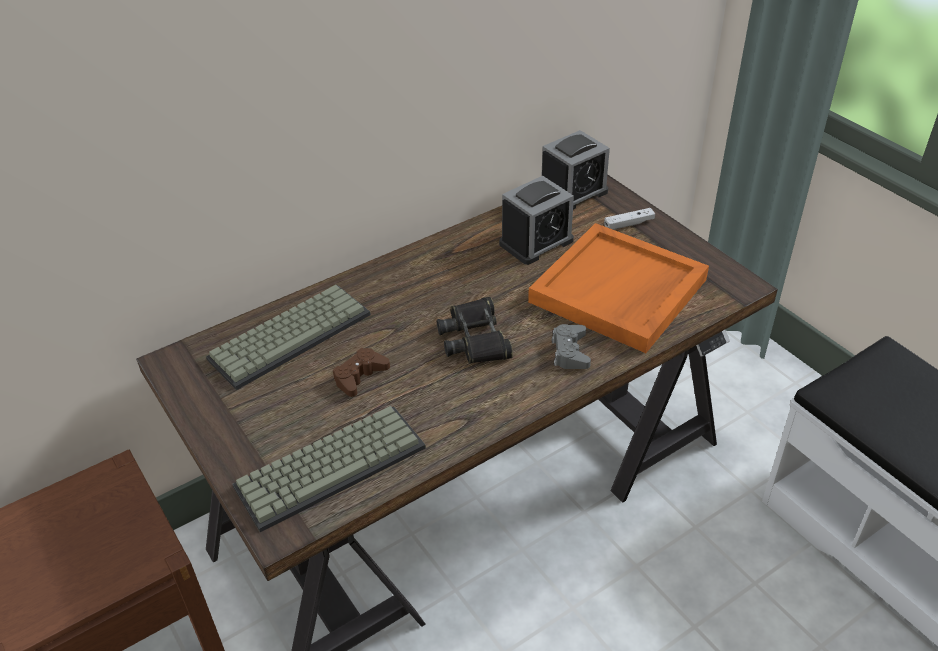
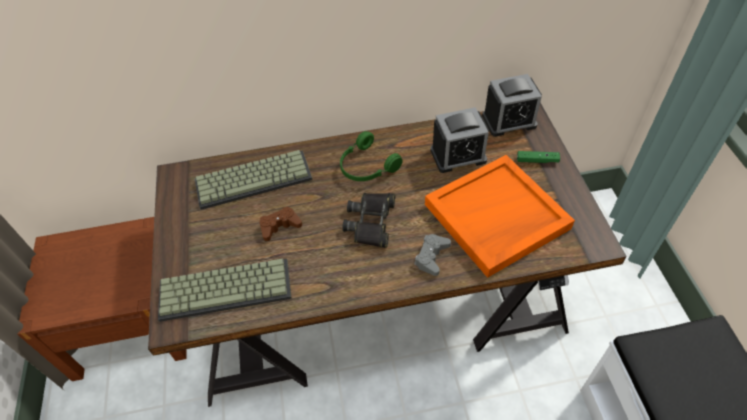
camera: 25 degrees right, 10 degrees up
(431, 283) = (366, 167): none -> green headphones
(629, 224) = (537, 160): white game controller -> green game controller

